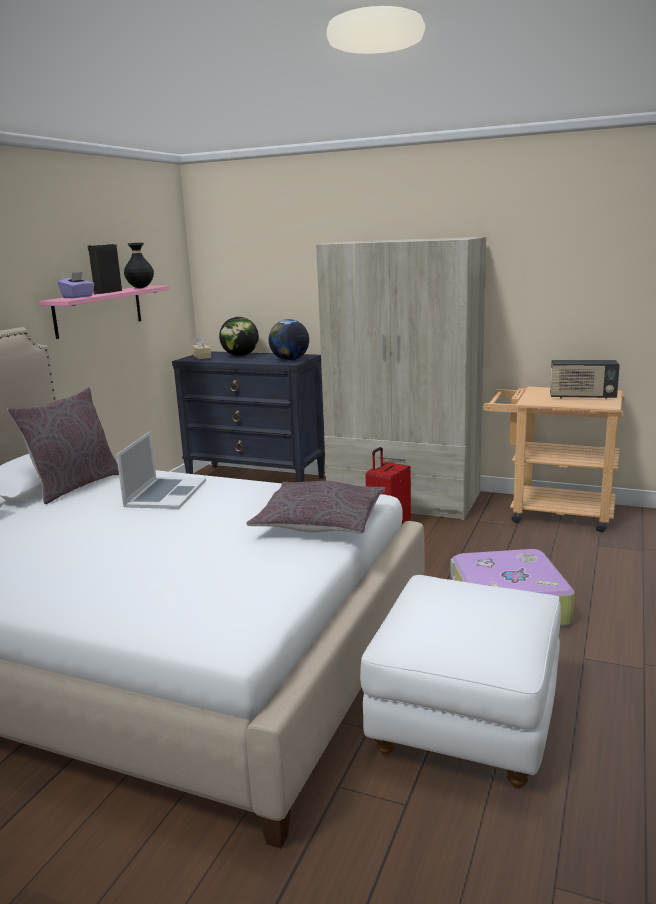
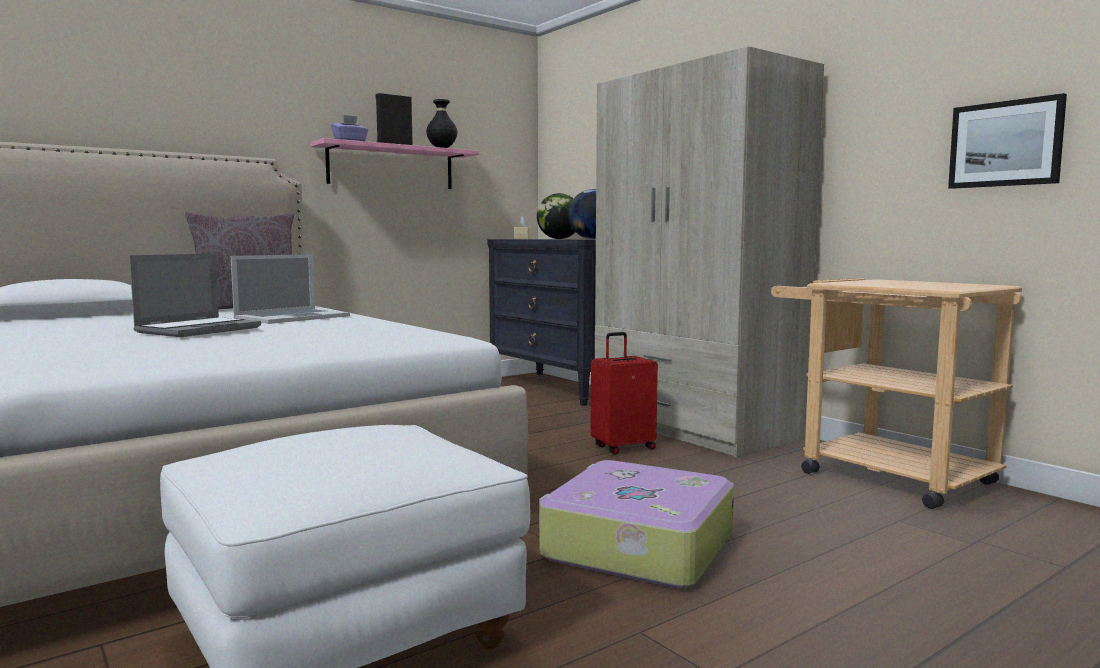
camera: 30 degrees right, 10 degrees down
(164, 533) = (199, 330): none -> laptop
(320, 522) = (347, 342): grey pillow -> none
(582, 397) = (927, 285): radio -> none
(611, 304) = (1005, 144): none -> picture

